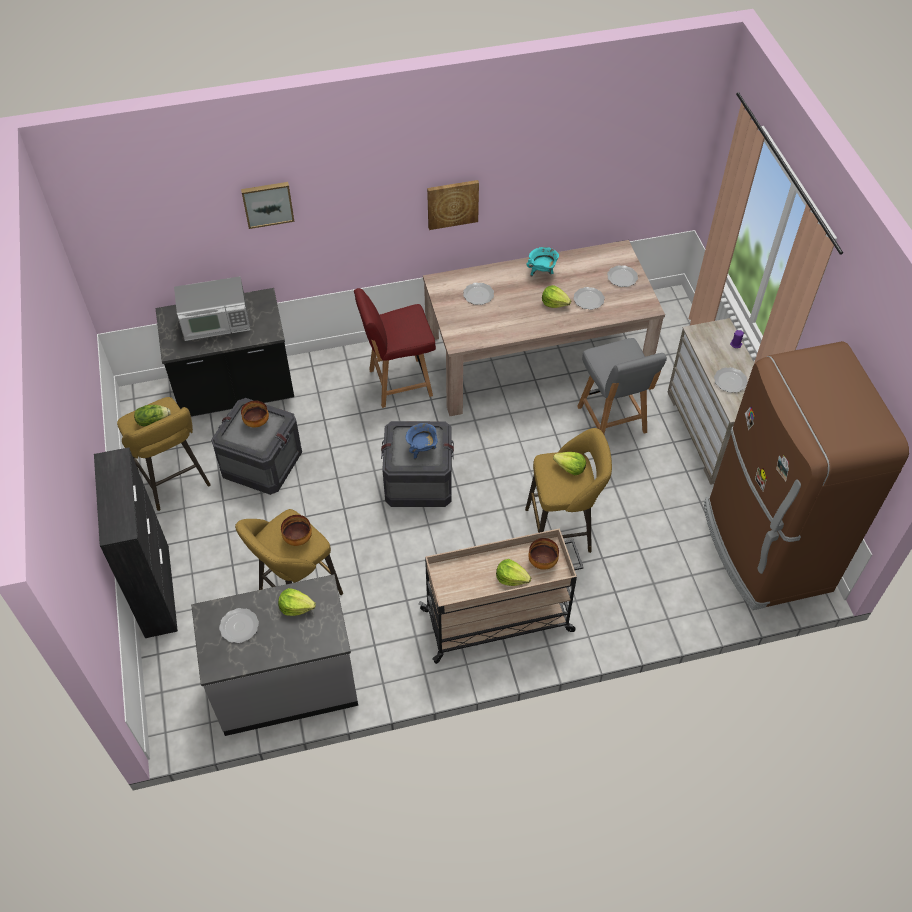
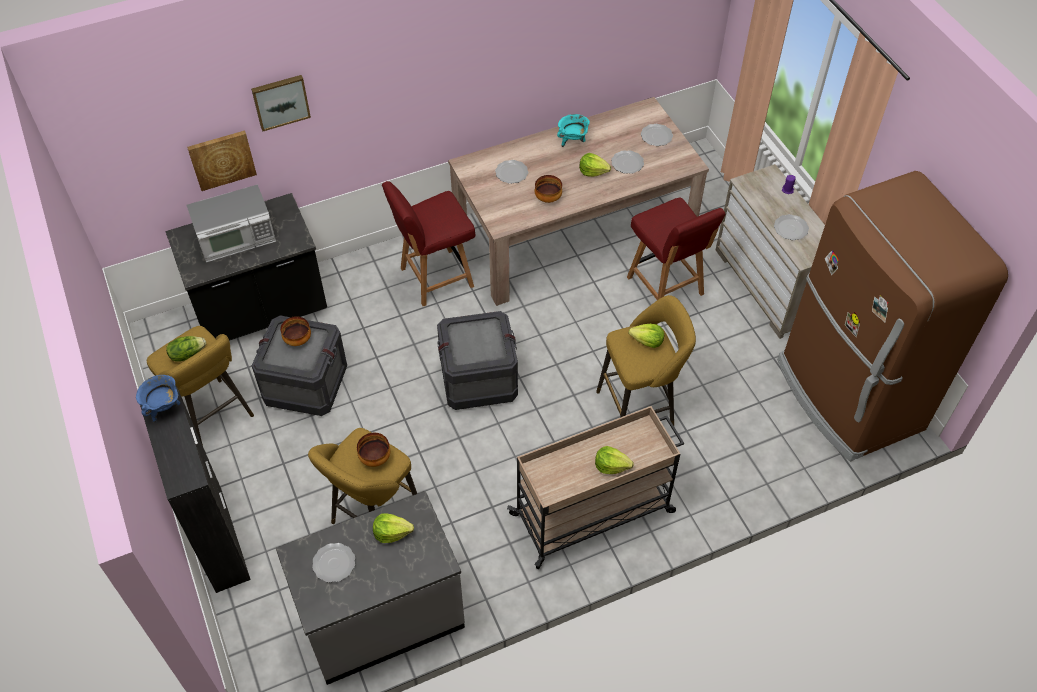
camera: 10 degrees left, 0 degrees up
(422, 449) = (482, 344): blue cooking pot -> blue cooking pot (164, 408)
(452, 203) = (474, 79): picture -> picture (222, 159)
(543, 562) = (640, 444): bowl -> bowl (548, 198)
(612, 421) = (666, 287): grey chair -> red chair

